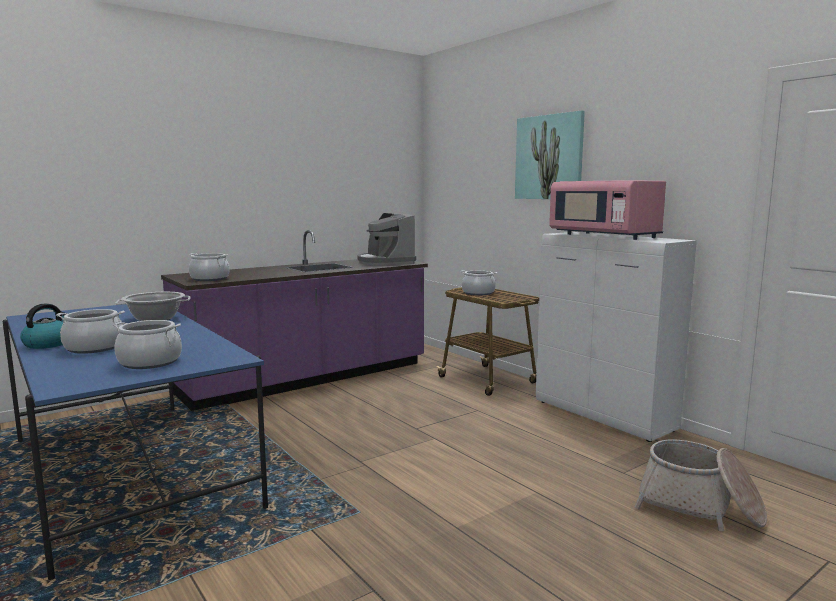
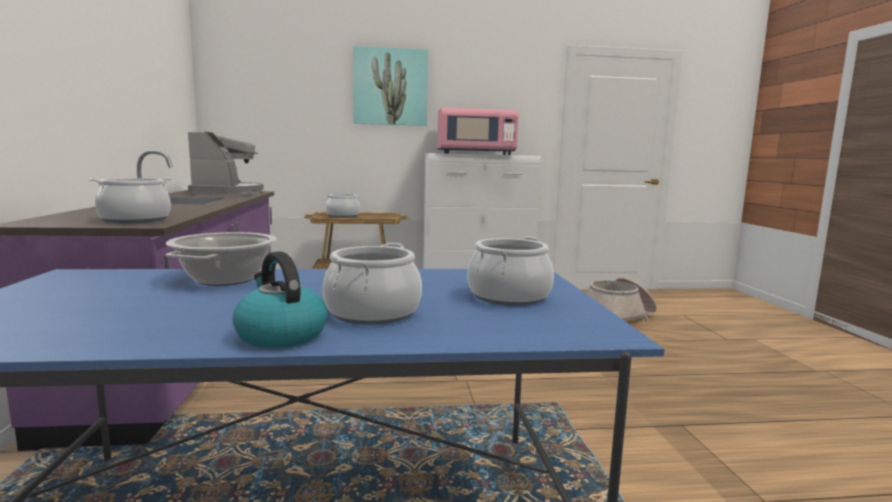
camera: 60 degrees left, 0 degrees up
(385, 262) = (227, 193): coffee machine -> coffee machine turned 105 degrees counterclockwise

